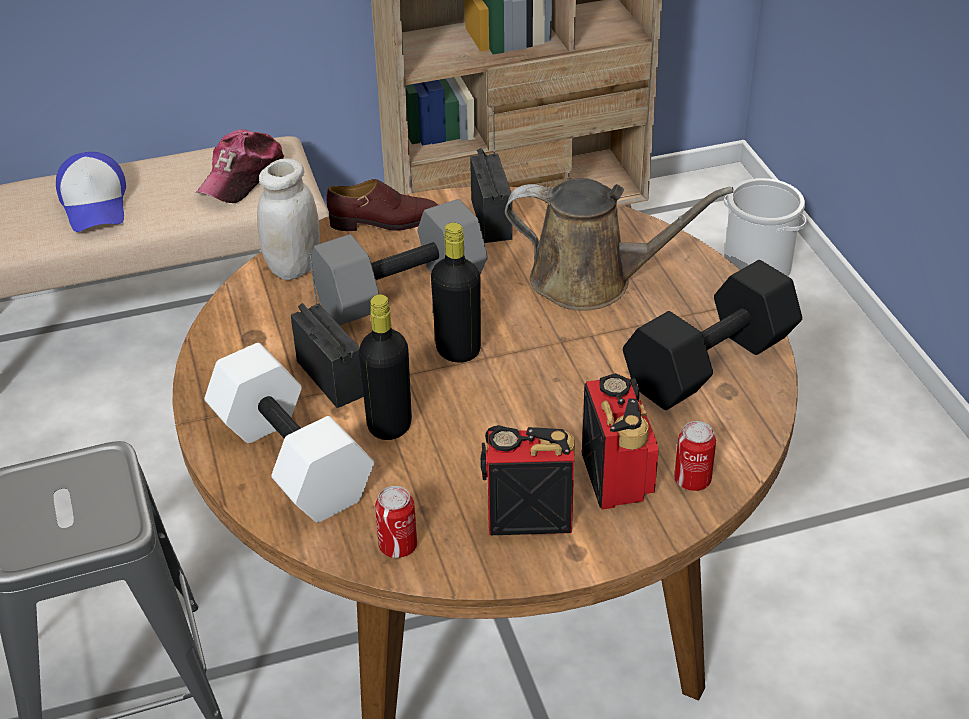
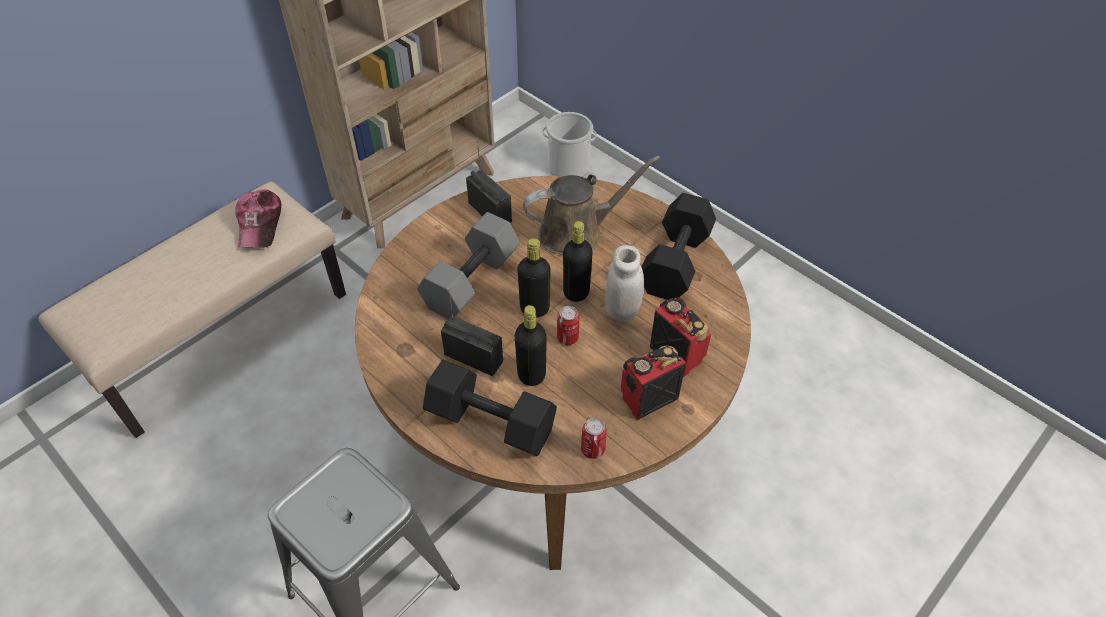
camera: 30 degrees left, 10 degrees up
(95, 204) = (169, 280): cap -> none
(288, 460) = (489, 423): white dumbbell -> black dumbbell
(294, 267) = (393, 290): white jar -> white jar (622, 310)
(385, 222) = (426, 236): brown shoe -> none
(532, 351) = (576, 292): none -> black bottle
(692, 480) = (715, 338): can -> can (567, 337)

